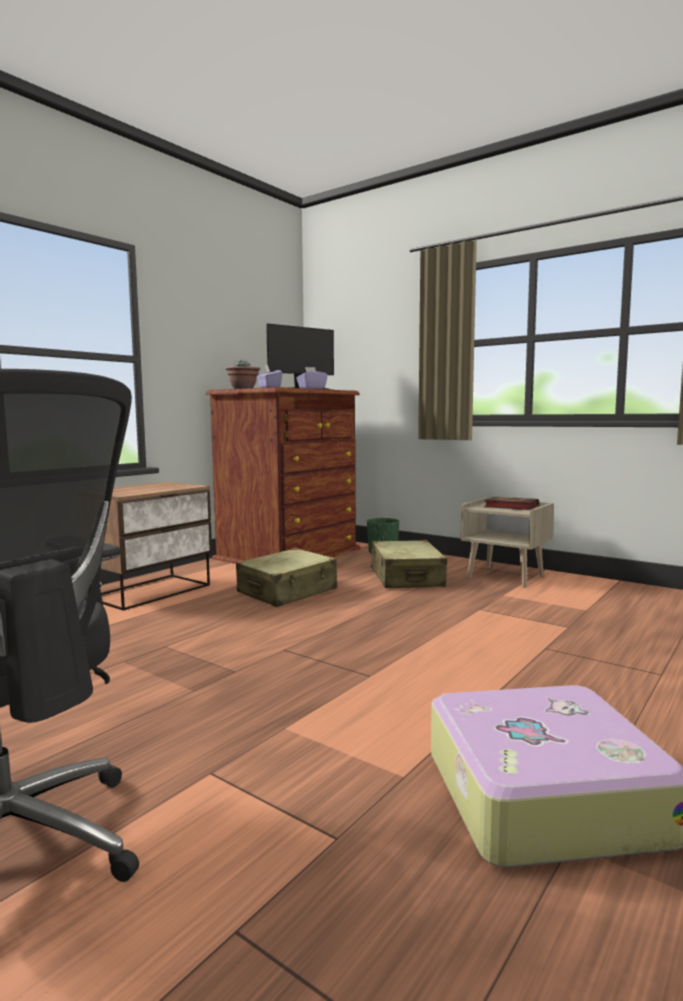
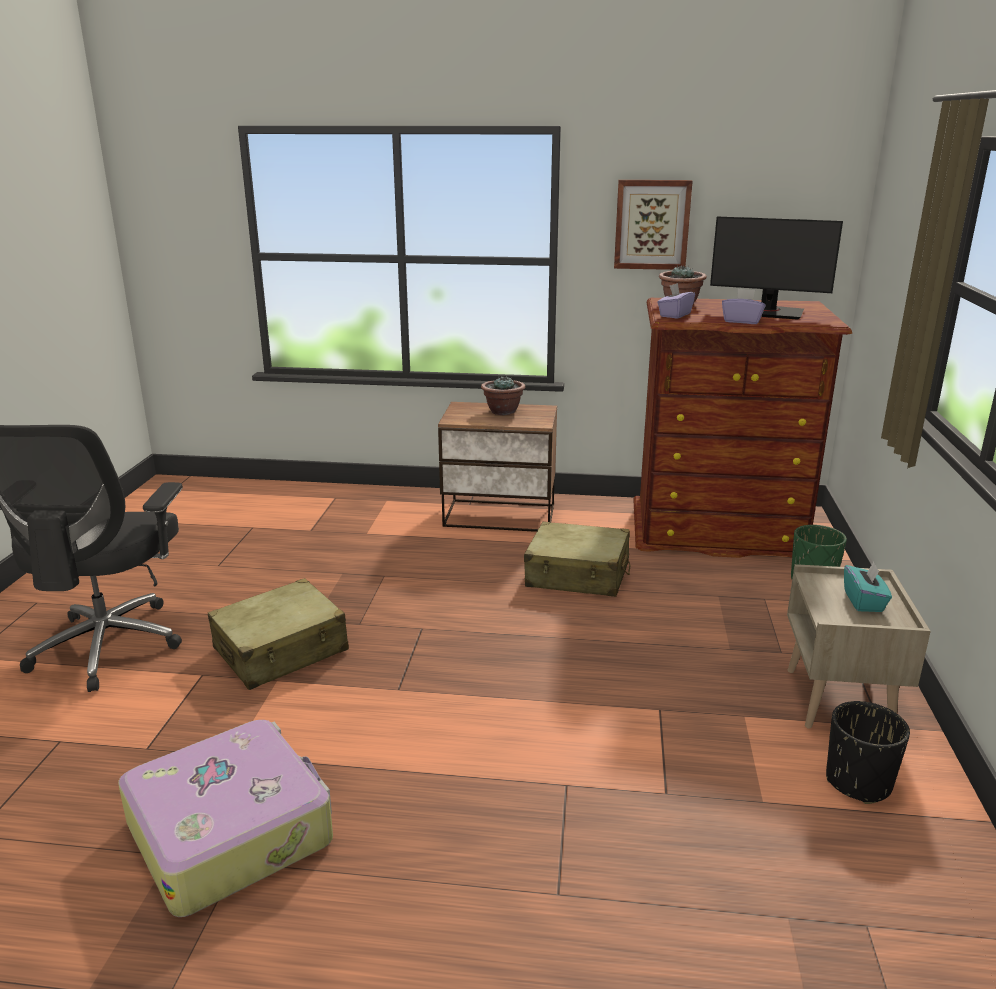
camera: 60 degrees right, 15 degrees up
(143, 487) = (502, 411): none -> potted plant
(201, 334) = (652, 224): none -> picture
(407, 578) = (723, 627): beige suitcase -> beige suitcase (281, 650)
(509, 506) = (864, 601): book -> turquoise tissue box
(579, 590) = (858, 782): none -> black planter

